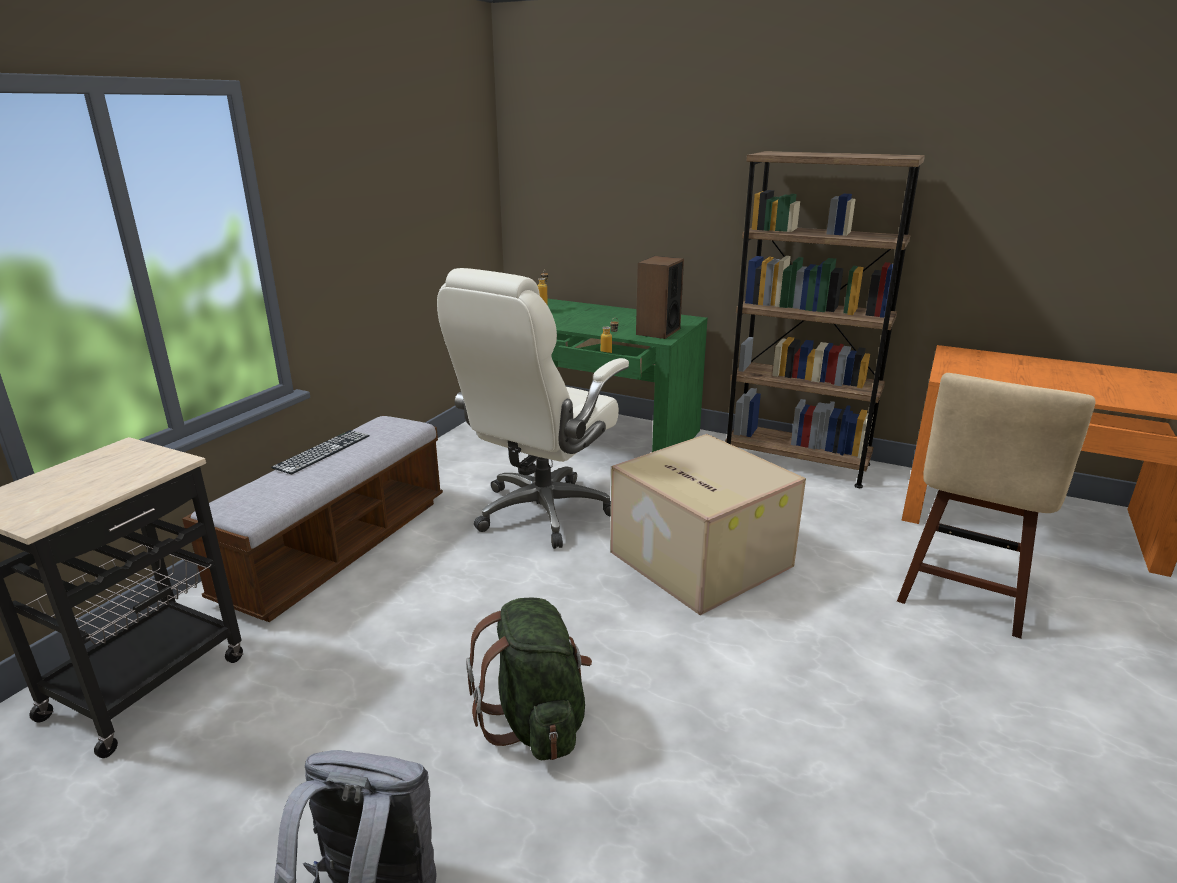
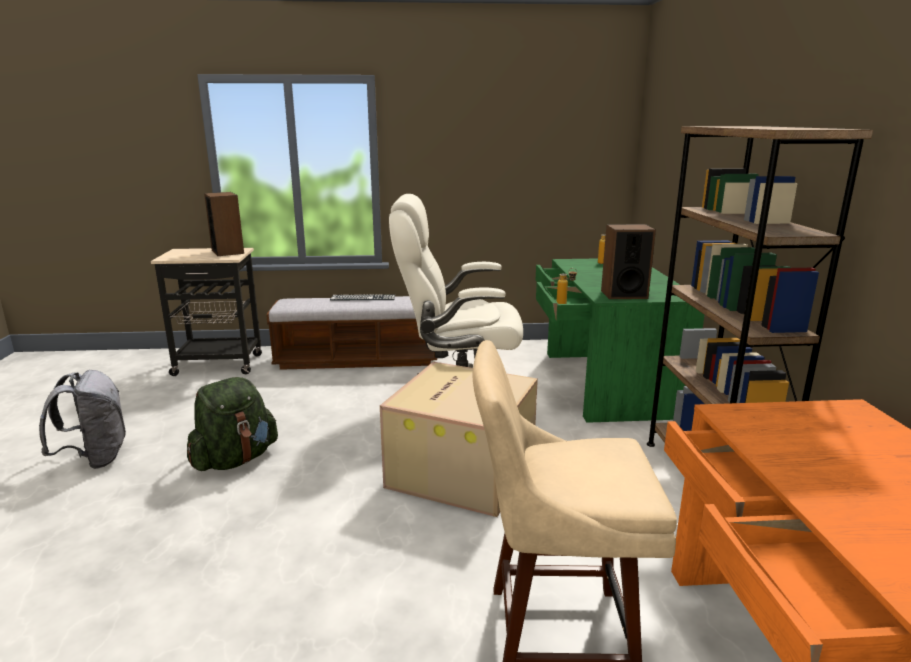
camera: 60 degrees right, 5 degrees down
(118, 459) = (228, 252): none -> speaker

